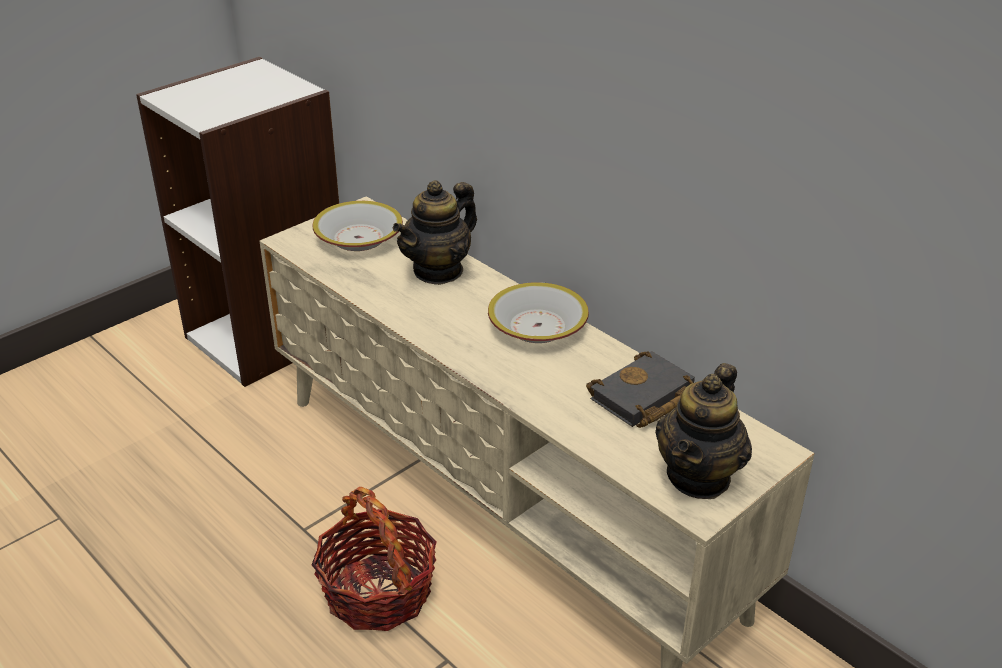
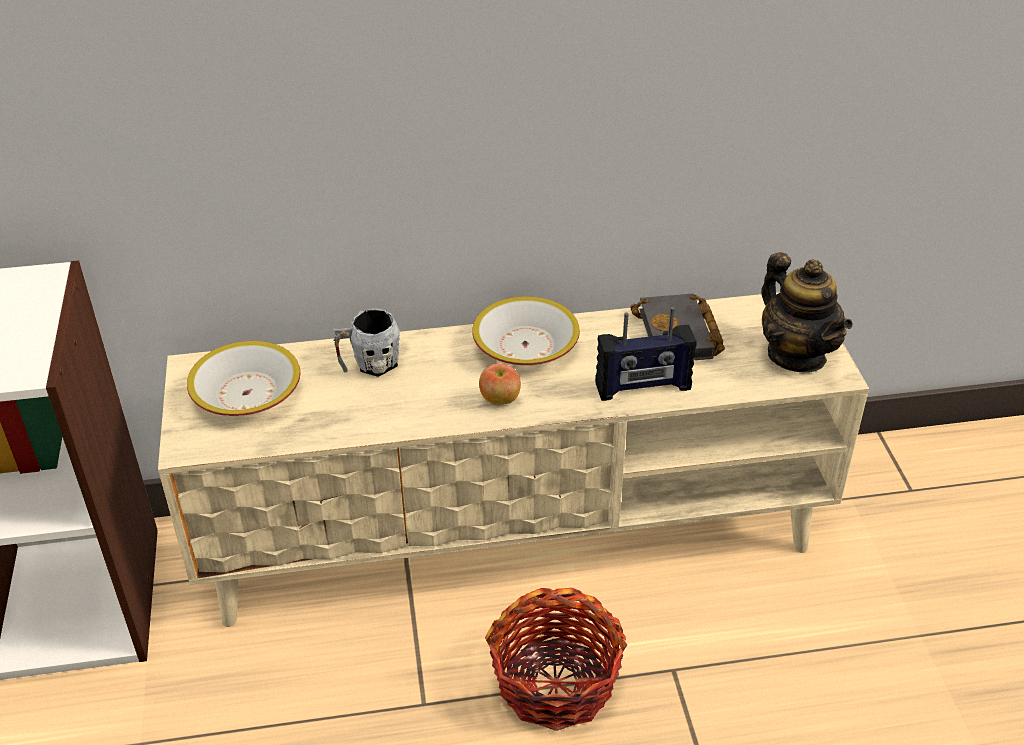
camera: 55 degrees left, 5 degrees up
(438, 270) = (369, 365): teapot -> grey mug
(461, 340) = (500, 400): none -> apple
(552, 404) = (643, 387): none -> radio

